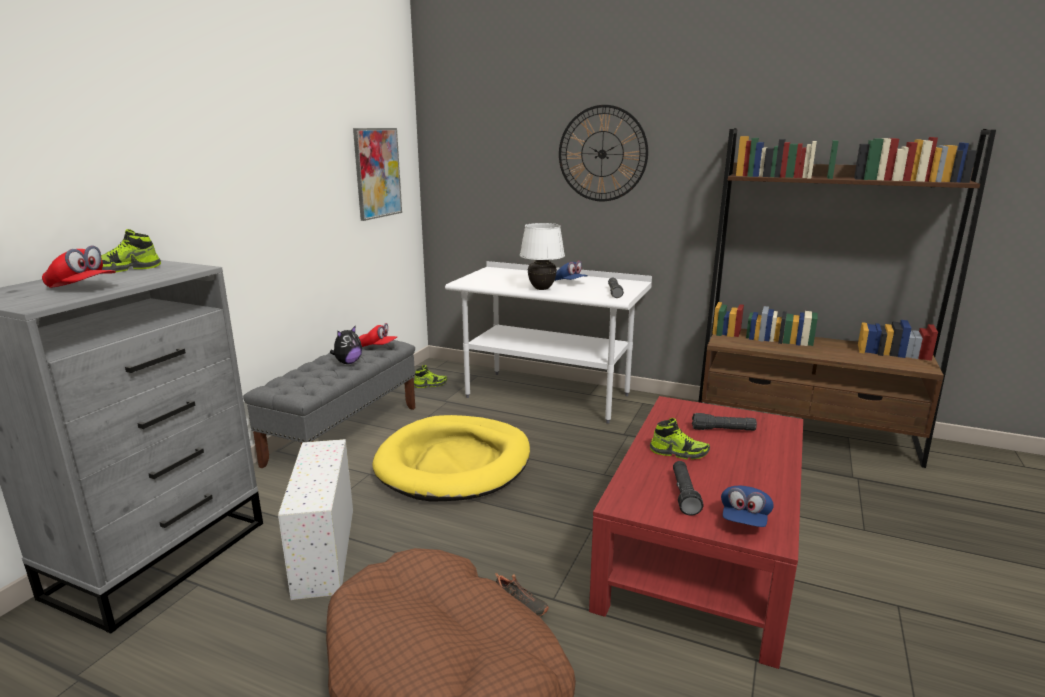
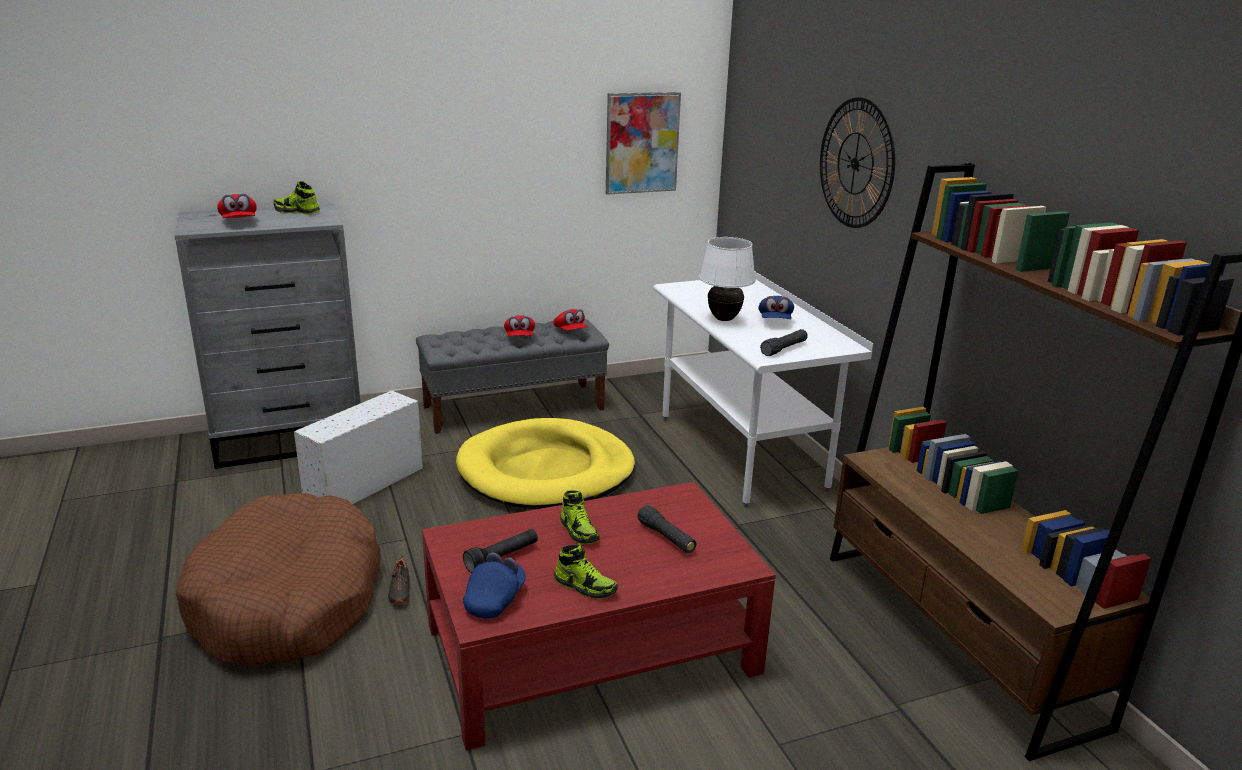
camera: 45 degrees right, 5 degrees up
(348, 362) = (519, 338): plush toy -> red cap
(430, 385) = (656, 393): shoe -> shoe (585, 586)
(744, 520) = (495, 599): blue cap -> blue cap turned 135 degrees clockwise

